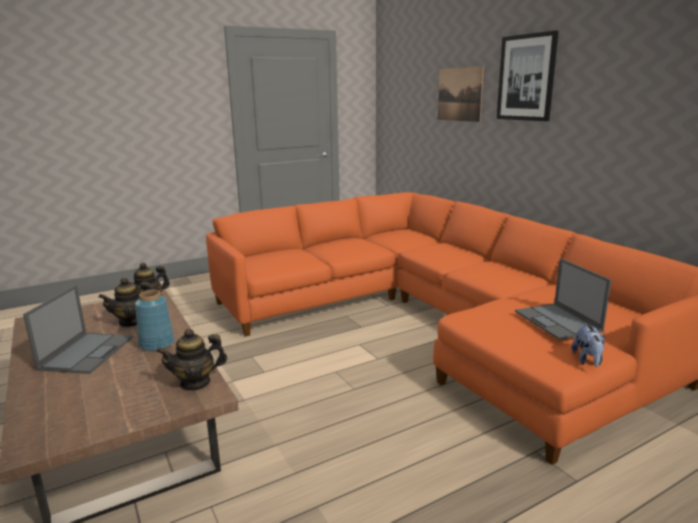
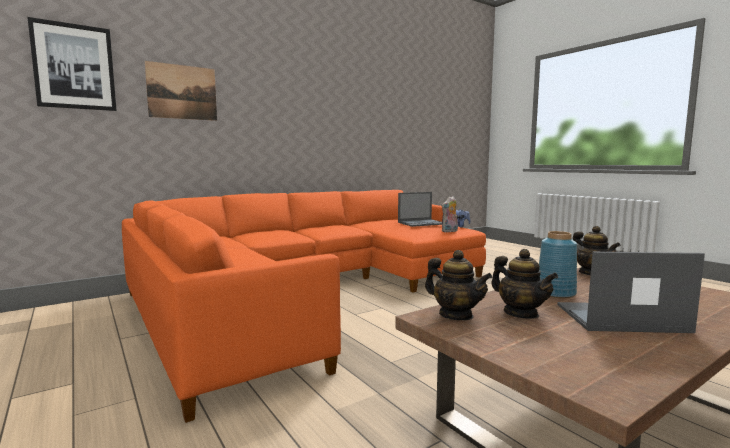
camera: 95 degrees left, 10 degrees down
(525, 347) = (449, 231): none -> plush toy
(526, 78) = (264, 86): picture -> picture (74, 67)

